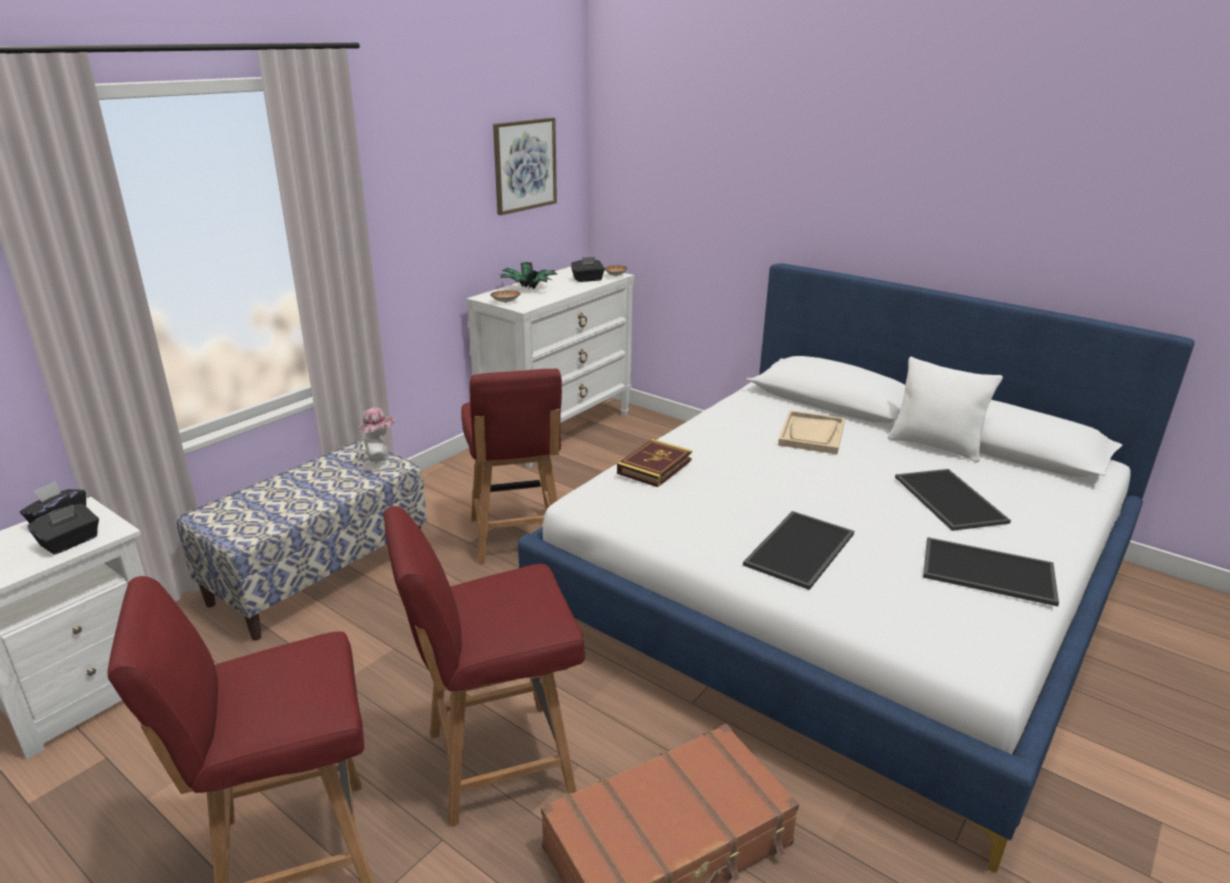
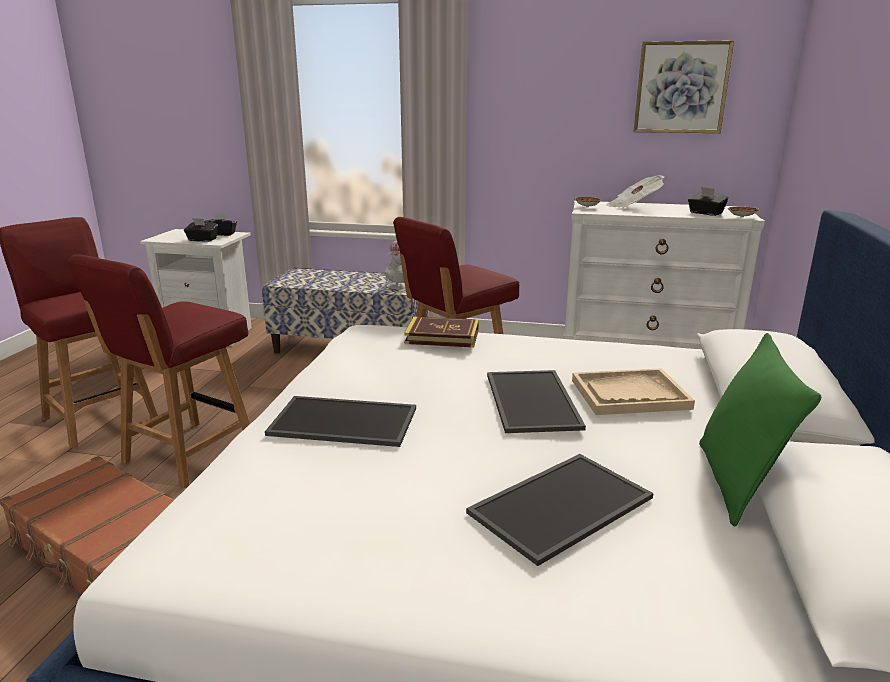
camera: 65 degrees right, 5 degrees down
(495, 762) = (187, 454): red chair -> red chair turned 105 degrees counterclockwise
(528, 289) = (633, 206): potted plant -> newspaper
(935, 446) = (736, 483): white pillow -> green pillow
(987, 572) = (367, 549): tray -> tray (529, 400)

